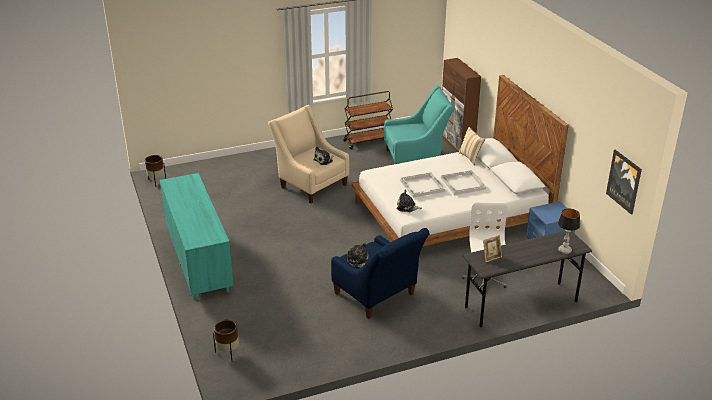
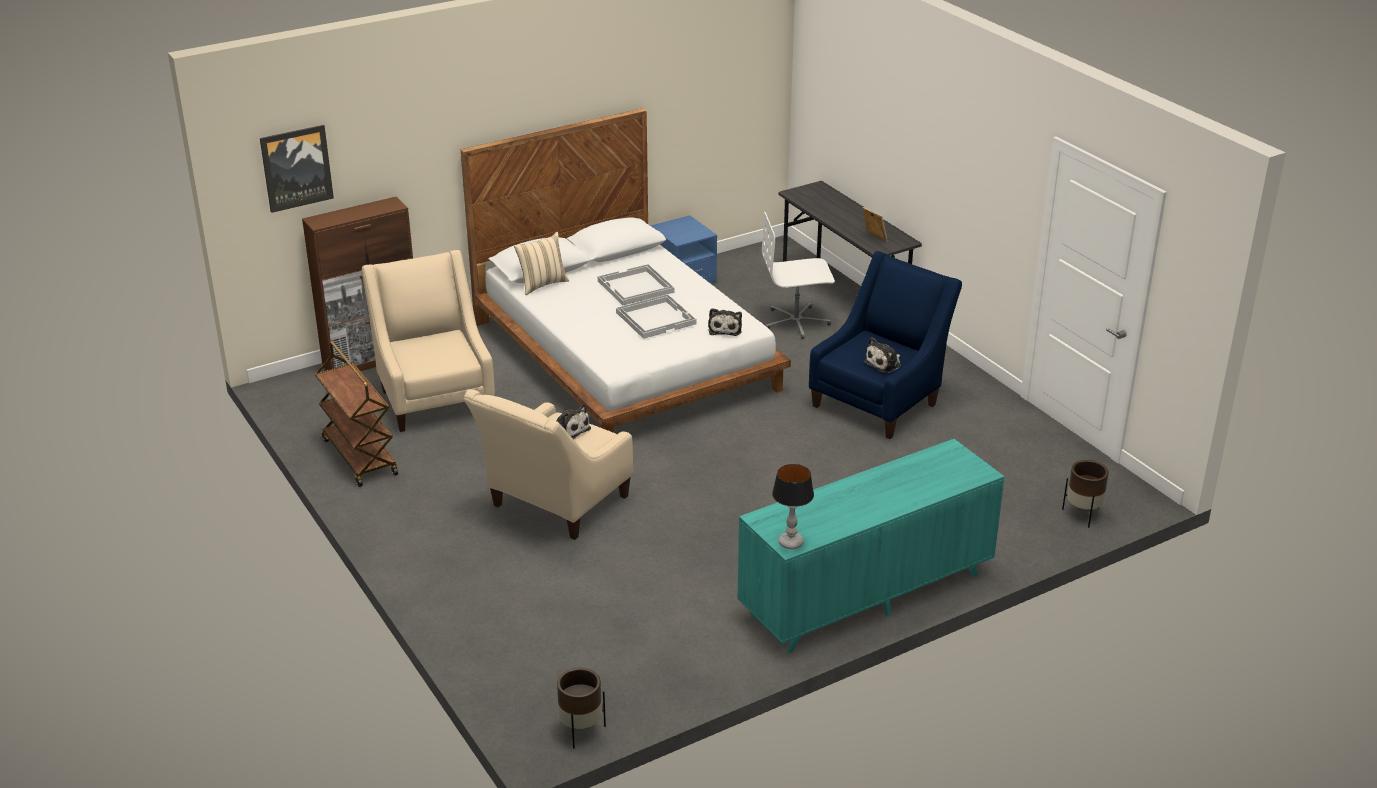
camera: 100 degrees left, 0 degrees up
(416, 159) = (434, 397): turquoise armchair -> beige armchair
(564, 250) = (831, 195): table lamp -> table lamp (790, 543)
(624, 181) = (759, 100): picture -> picture (296, 168)

